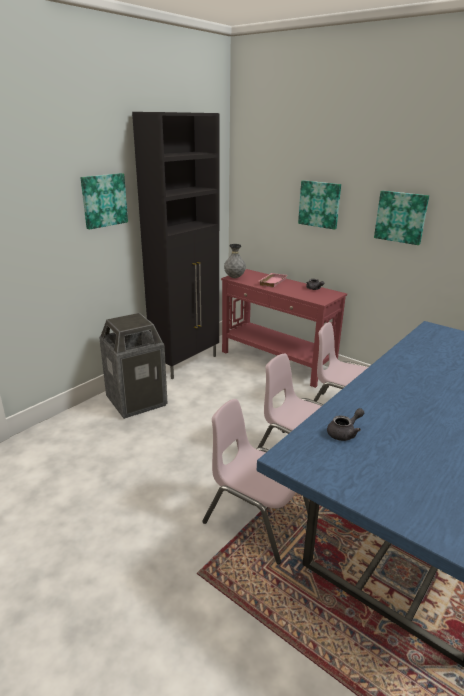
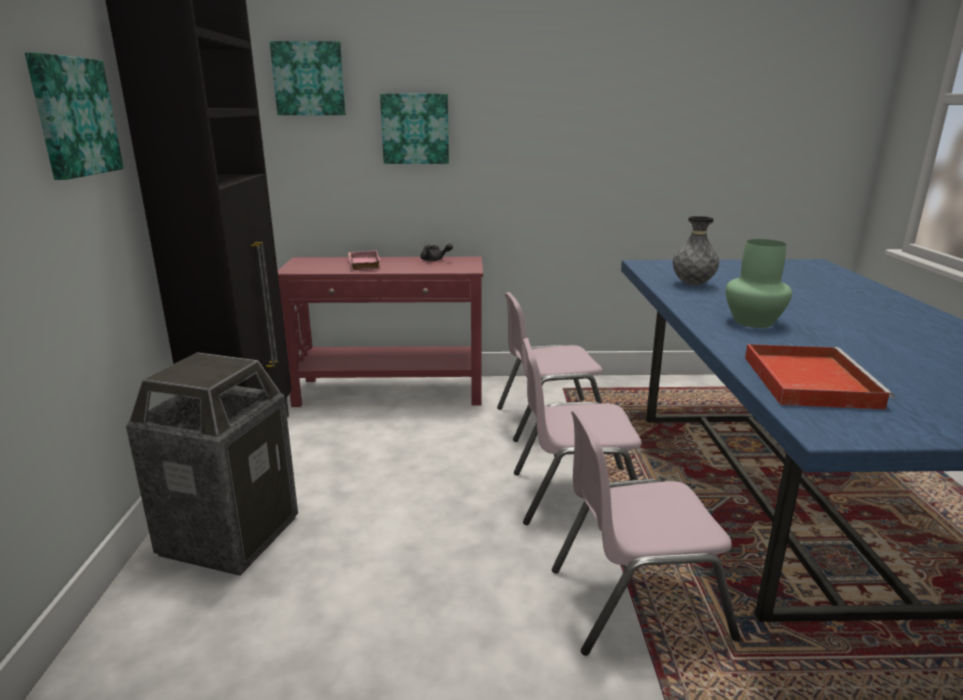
camera: 40 degrees left, 5 degrees down
(234, 277) = (295, 269): grey vase -> grey vase (692, 284)
(344, 433) = (807, 380): grey teapot -> red tray
(401, 217) = (544, 131): picture -> picture (309, 79)
(403, 390) = (752, 322): none -> green vase

